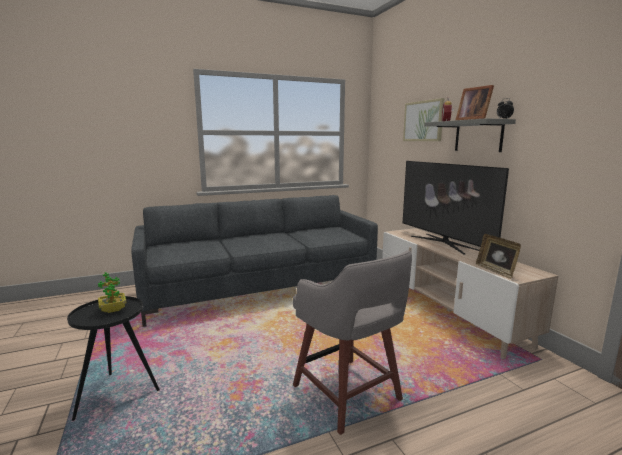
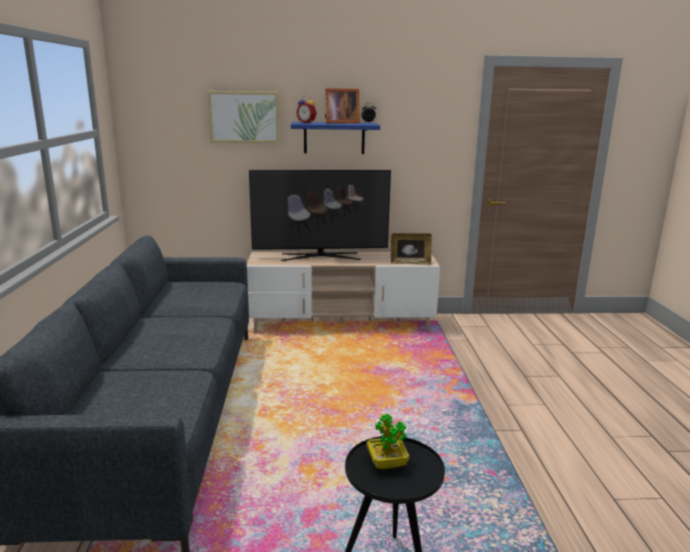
camera: 70 degrees left, 5 degrees up
(348, 395) = (449, 409): grey stool -> none
(478, 136) = (334, 138): grey shelf -> blue shelf

